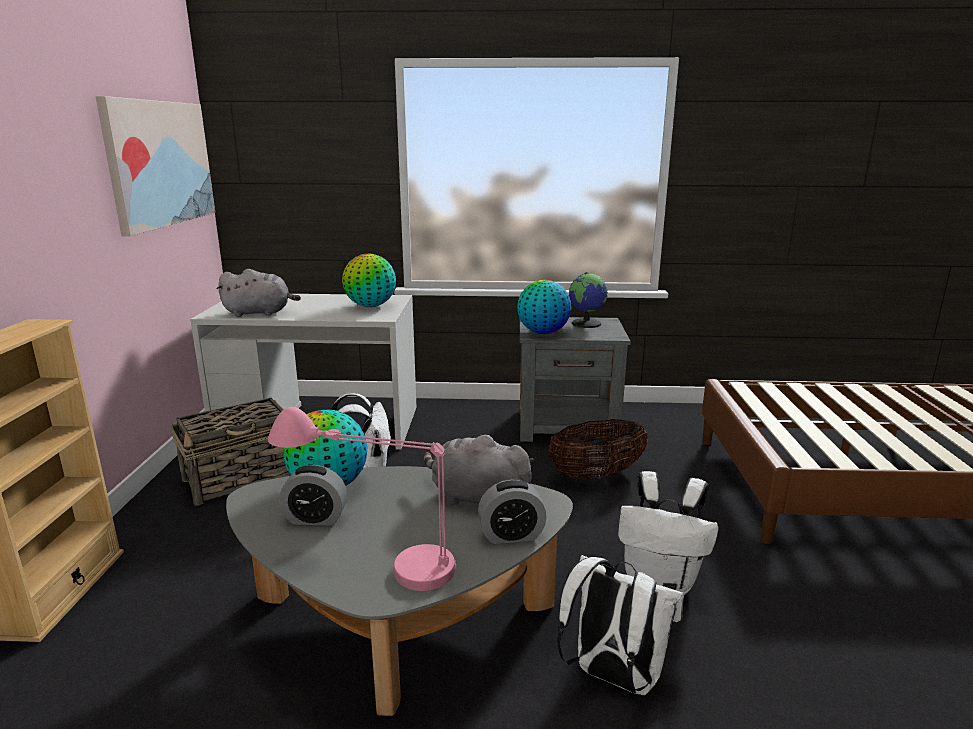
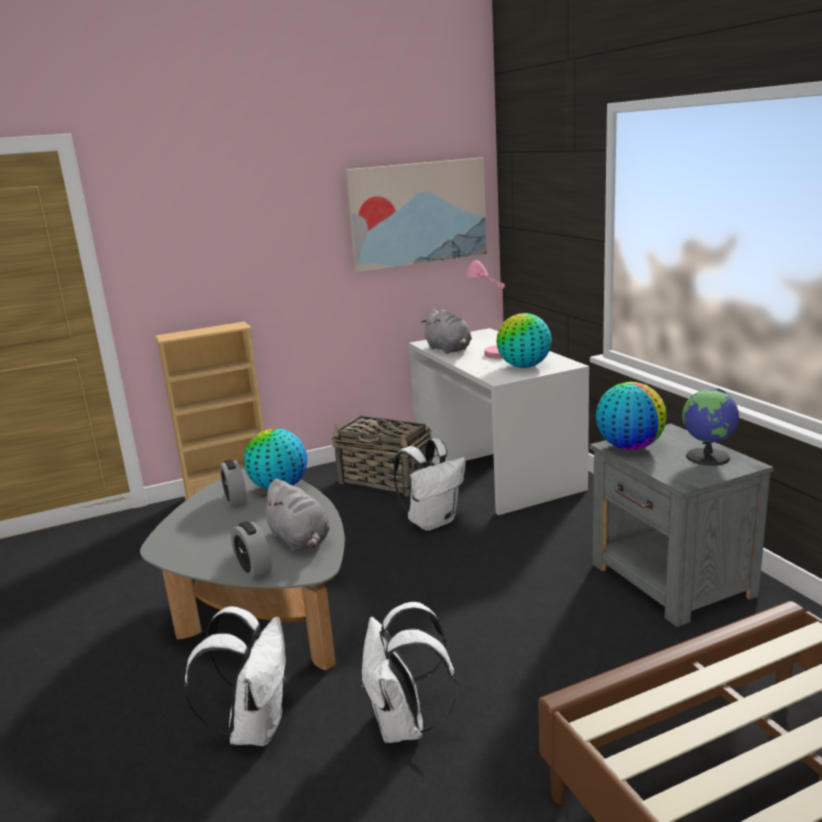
camera: 65 degrees right, 0 degrees up
(373, 563) = (193, 534): pink table lamp -> pink table lamp (490, 347)
(476, 498) = (300, 540): grey plush toy -> grey plush toy turned 150 degrees clockwise
(596, 475) = (577, 631): basket -> none

